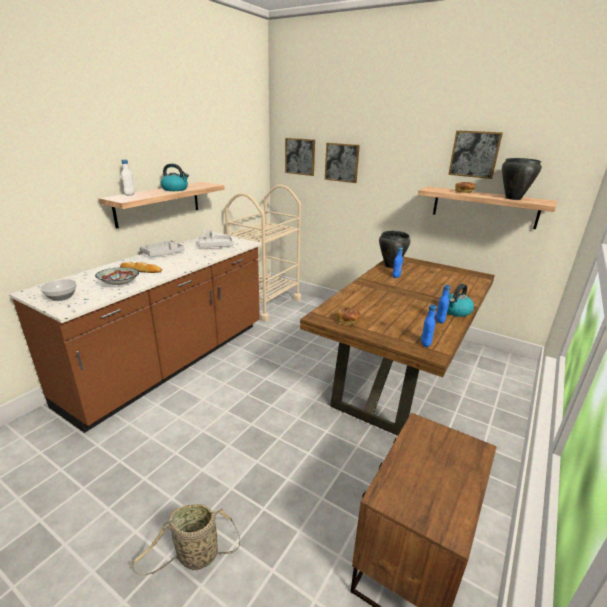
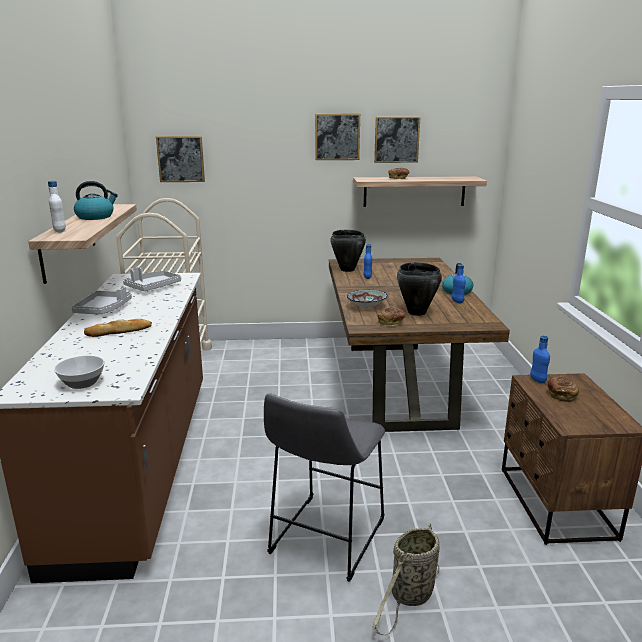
camera: 35 degrees left, 5 degrees down
(119, 284) = (126, 350): bowl -> bowl (366, 306)
(199, 472) = (324, 540): none -> grey stool
(342, 162) = (243, 161): picture -> picture (337, 137)
(425, 344) = (474, 320): blue bottle -> blue bottle (537, 380)
(429, 458) = (561, 395): none -> bread
(512, 198) = (445, 178): black cooking pot -> black cooking pot (416, 312)

